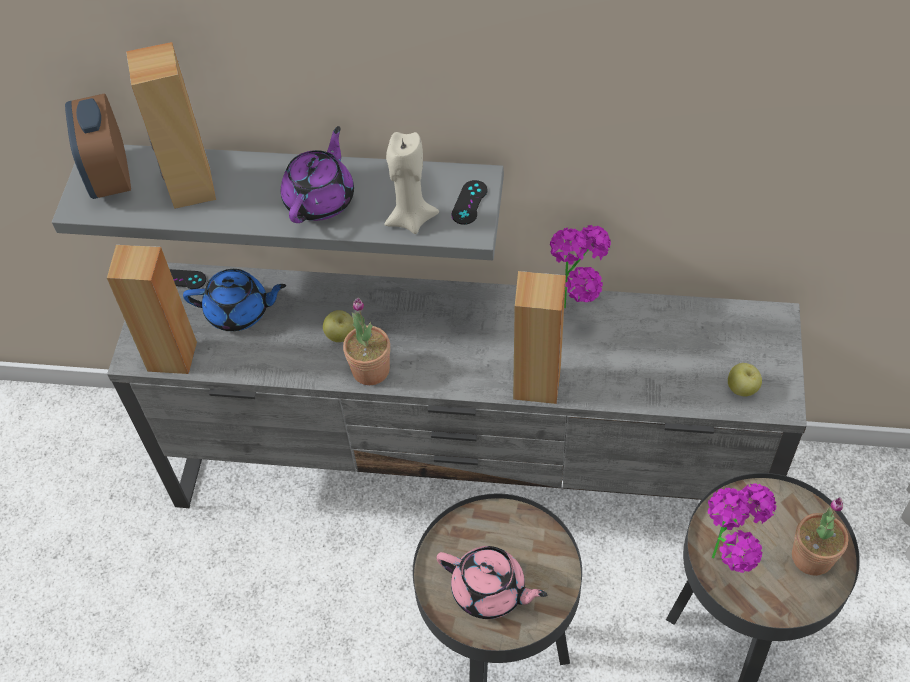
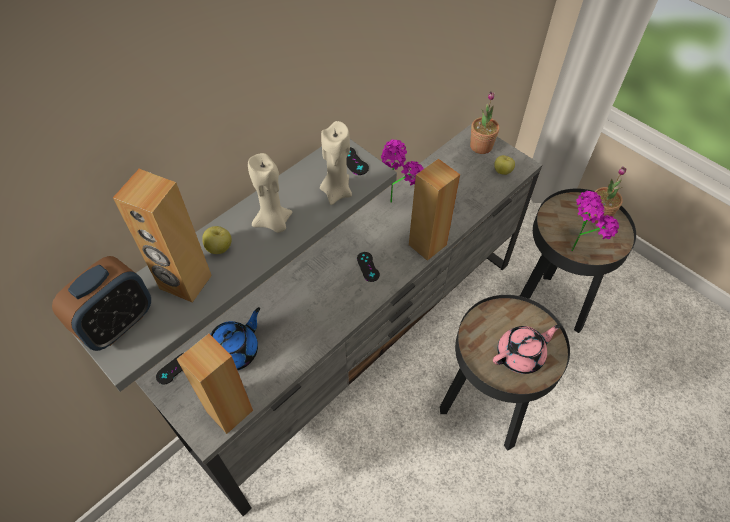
camera: 55 degrees left, 0 degrees up
(110, 177) = (118, 323): alarm clock -> alarm clock turned 75 degrees counterclockwise
(320, 199) = (274, 223): purple teapot -> beige candle
(340, 335) = (308, 310): apple -> apple (219, 248)
(370, 370) = (346, 311): potted plant -> potted plant (481, 146)
(448, 349) = (368, 266): none -> black game controller

